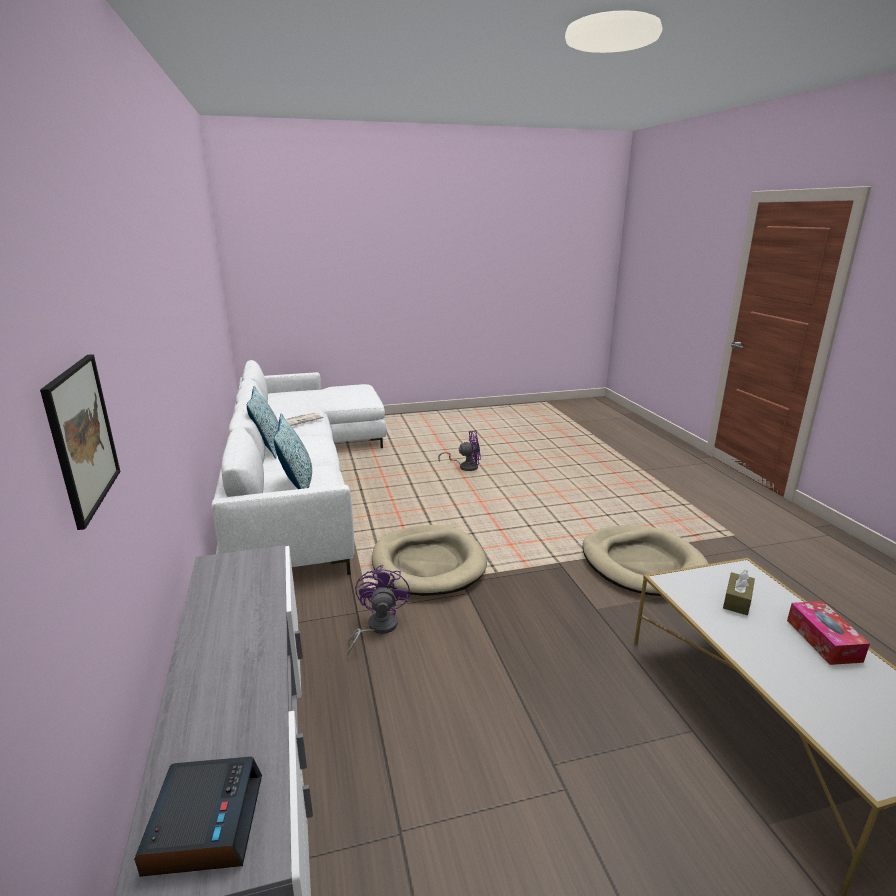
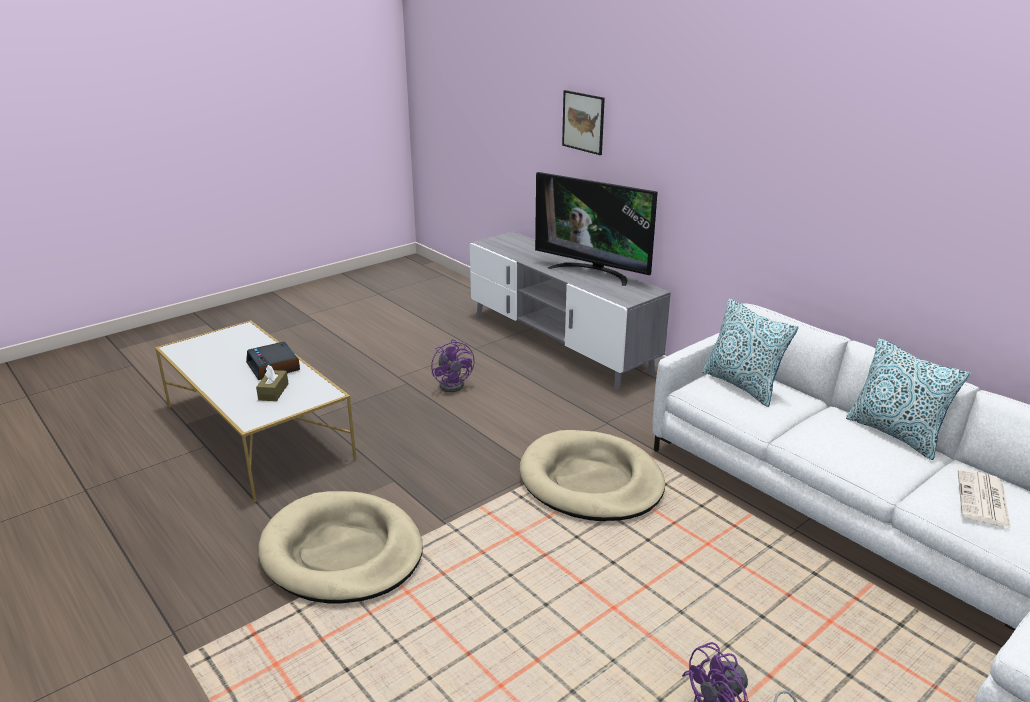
camera: 155 degrees right, 5 degrees up
(204, 823) = (510, 242): alarm clock -> alarm clock (274, 367)
(216, 627) = (593, 272): none -> television
(377, 628) = (577, 416): purple fan -> purple fan (454, 384)
(823, 640) = (221, 379): tissue box -> none

